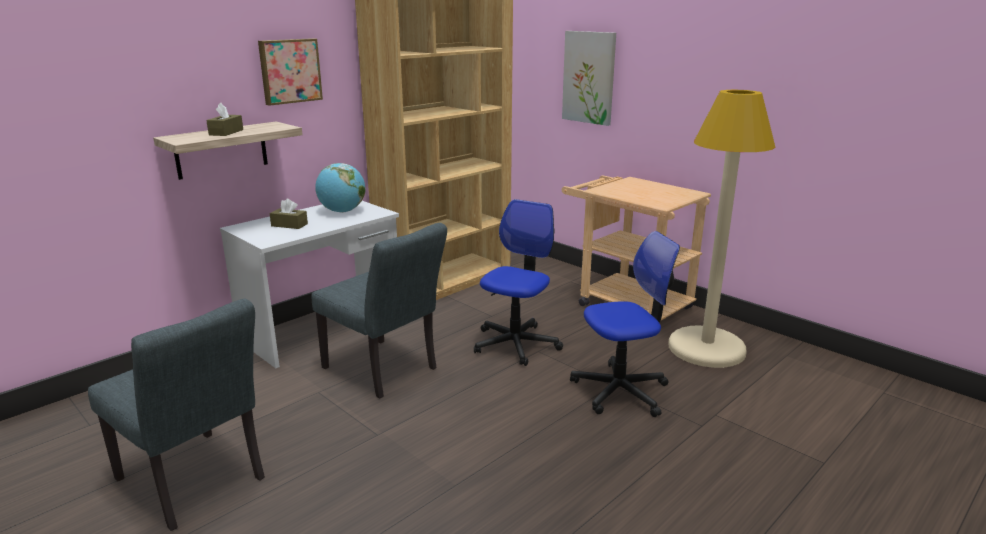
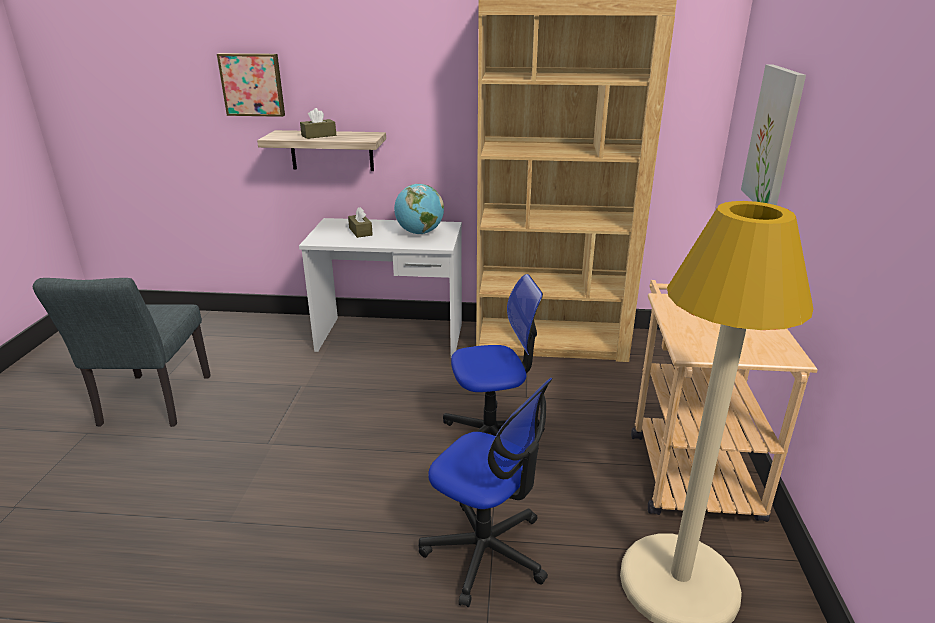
camera: 50 degrees right, 5 degrees up
(289, 71) = (403, 84): picture -> picture (253, 84)
(385, 371) = (362, 396): grey chair -> none

